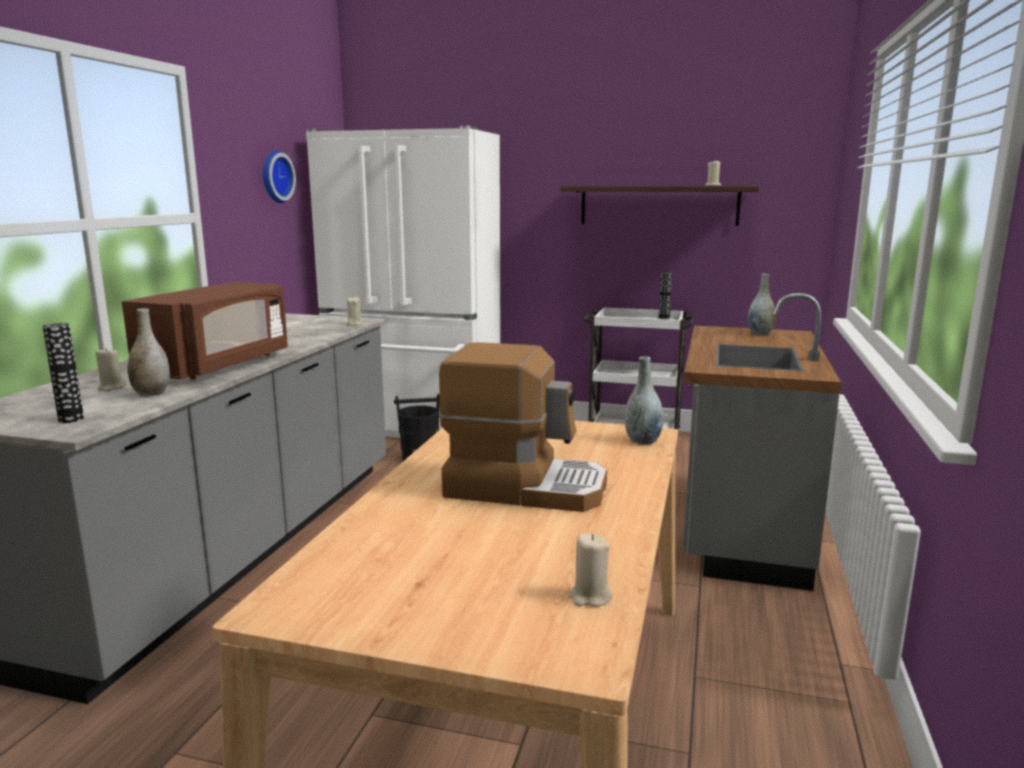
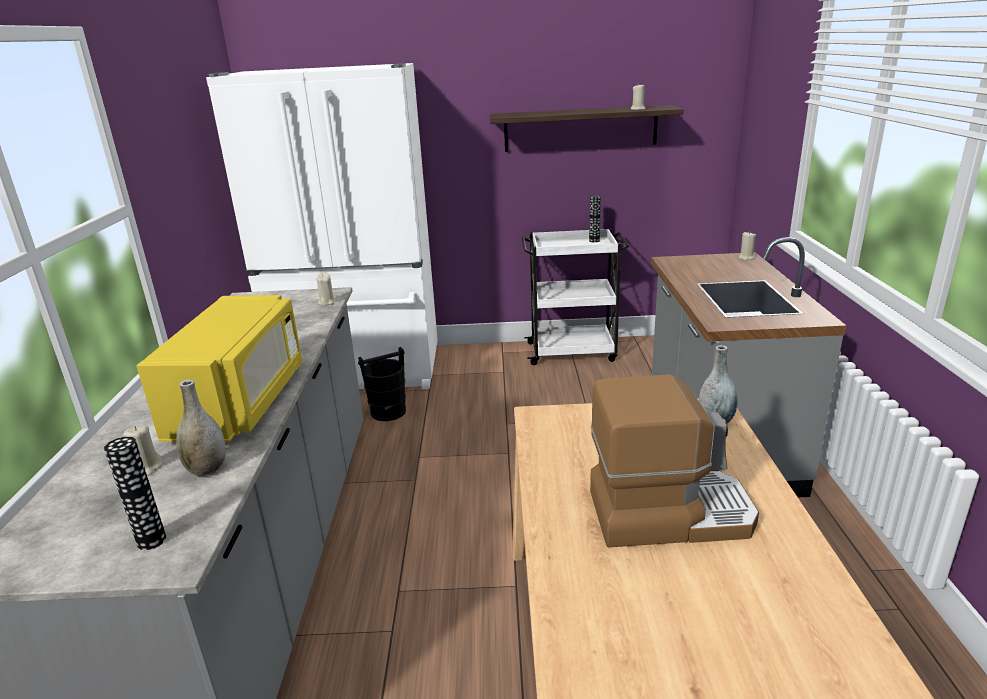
camera: 15 degrees left, 10 degrees up
(218, 365) = (241, 402): brown microwave -> yellow microwave
(274, 176) = (184, 136): wall clock -> none
(590, 597) = (858, 665): beige candle -> beige candle (746, 257)
(760, 333) = (718, 262): grey vase -> none

